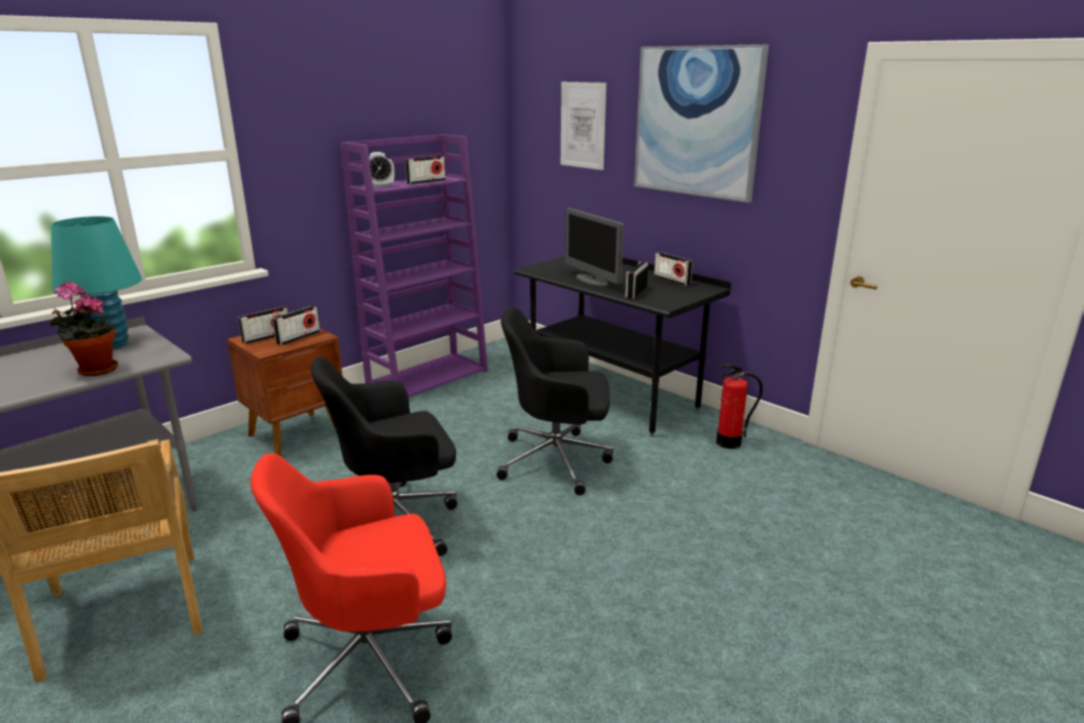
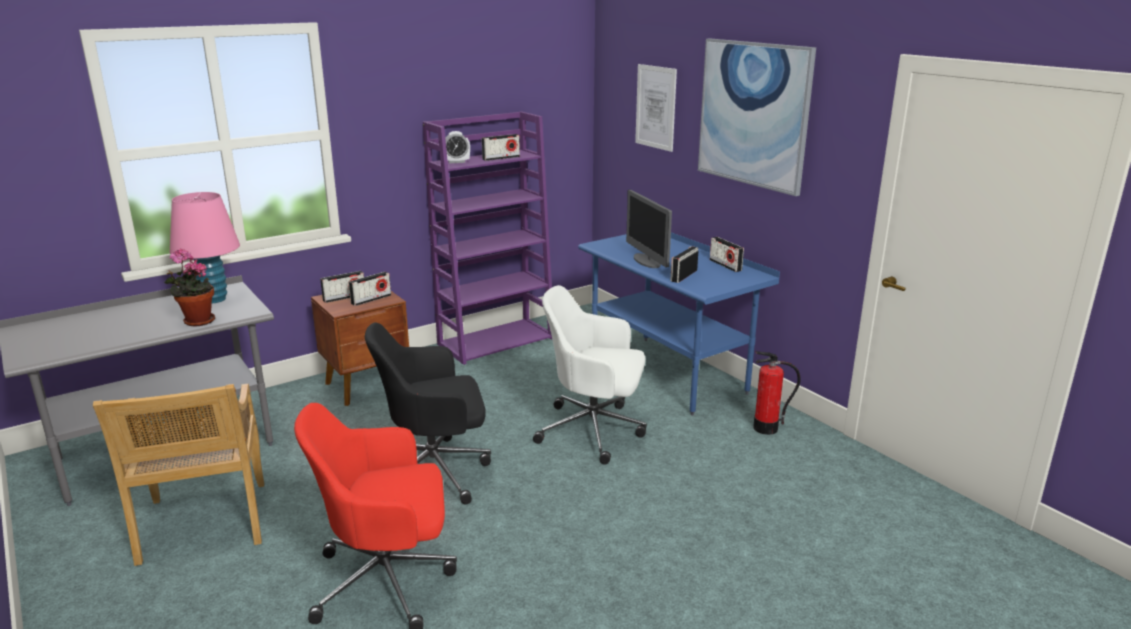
camera: 10 degrees right, 0 degrees up
(113, 345) = (214, 299): turquoise table lamp -> pink table lamp
(557, 460) = (594, 430): black office chair -> white office chair
(612, 397) = (667, 374): black desk -> blue desk

